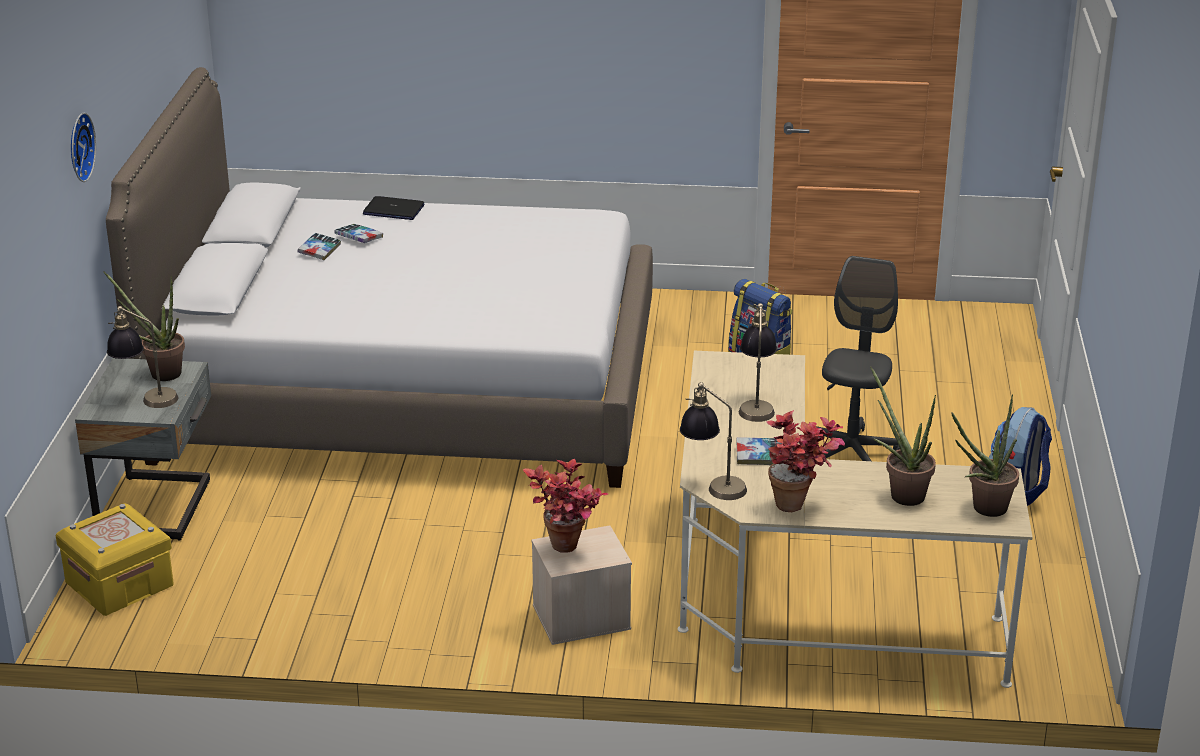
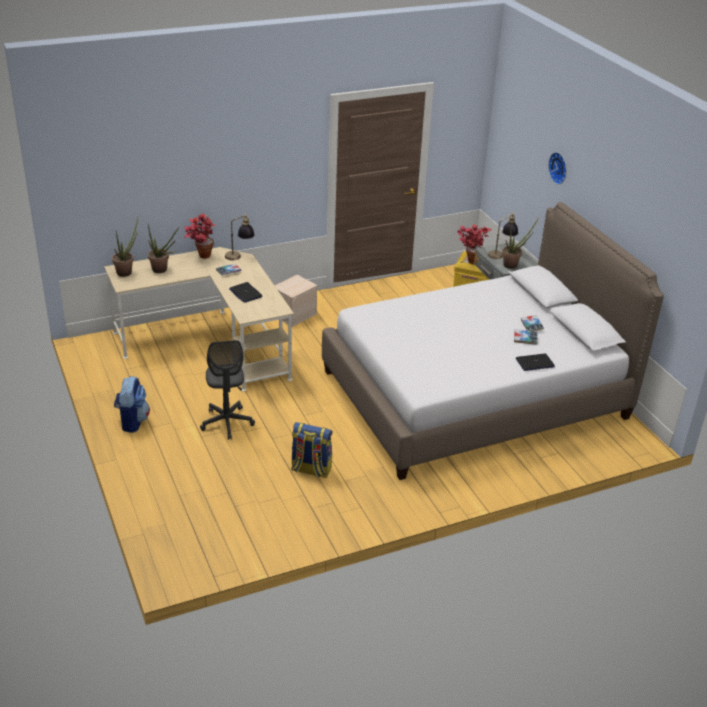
camera: 150 degrees right, 5 degrees up
(567, 552) = (299, 283): potted plant -> potted plant (469, 260)
(756, 404) = (245, 293): table lamp -> laptop

